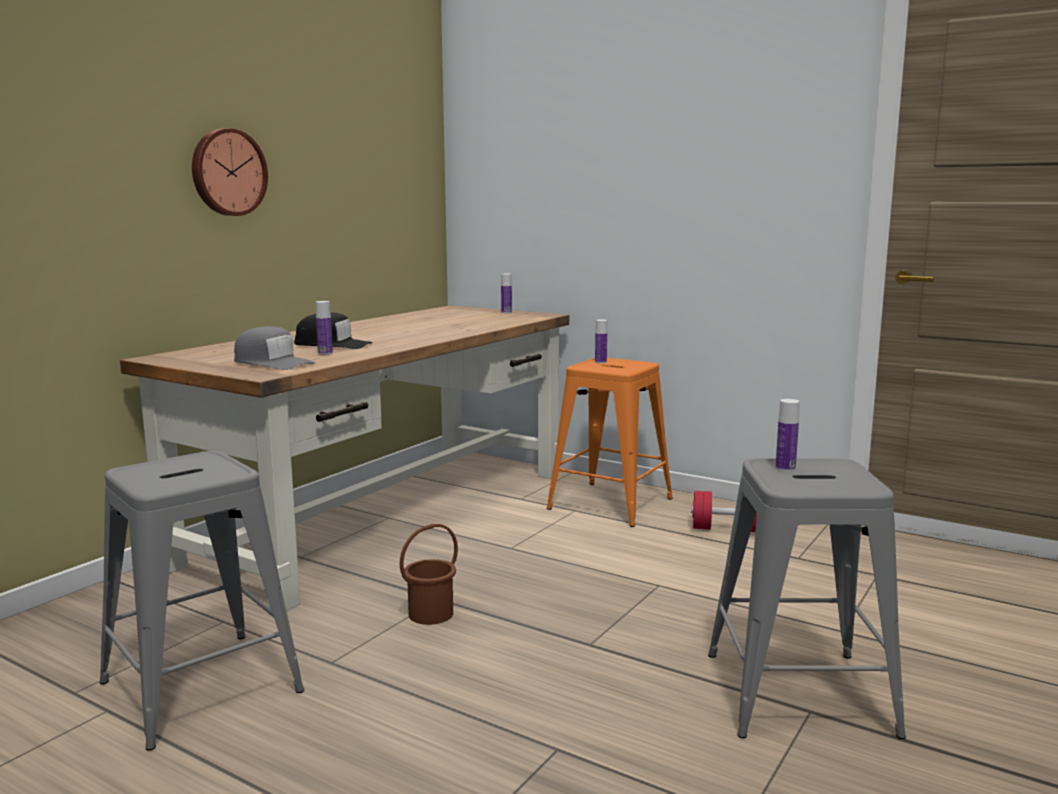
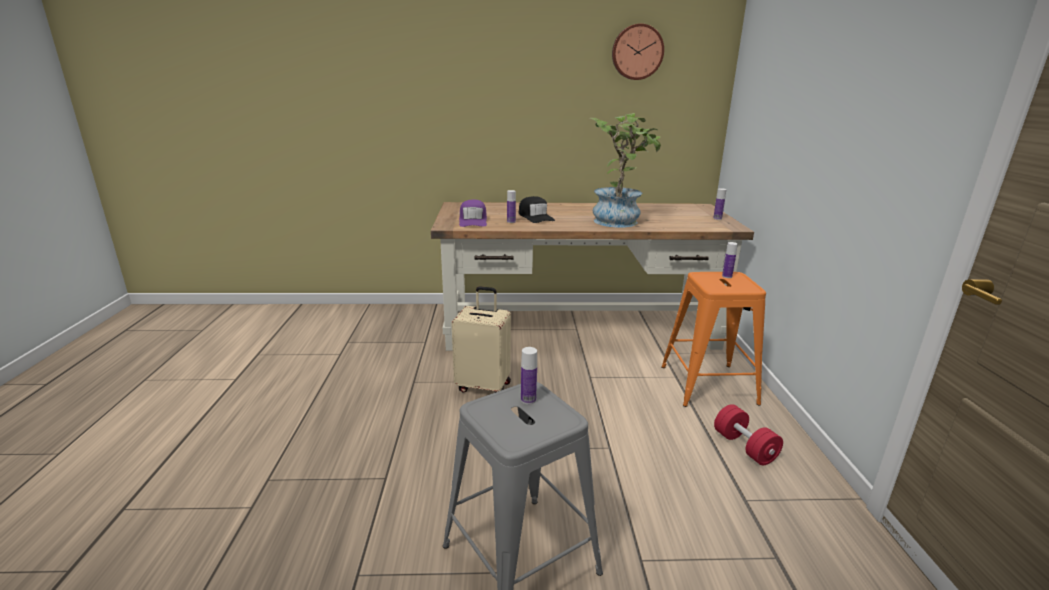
camera: 55 degrees right, 10 degrees up
(200, 687) = (369, 363): grey stool -> none
(227, 172) = (524, 104): wall clock -> wall clock (637, 52)
(273, 363) = (473, 221): grey cap -> purple cap
(430, 614) = (484, 386): brown bucket -> beige suitcase
(432, 329) = (619, 220): none -> potted plant

